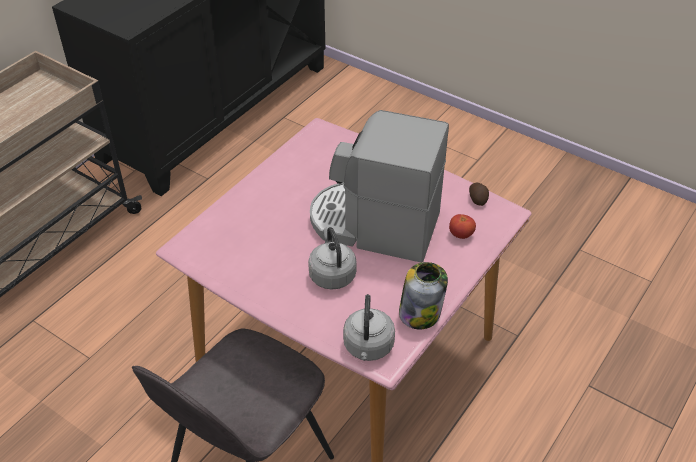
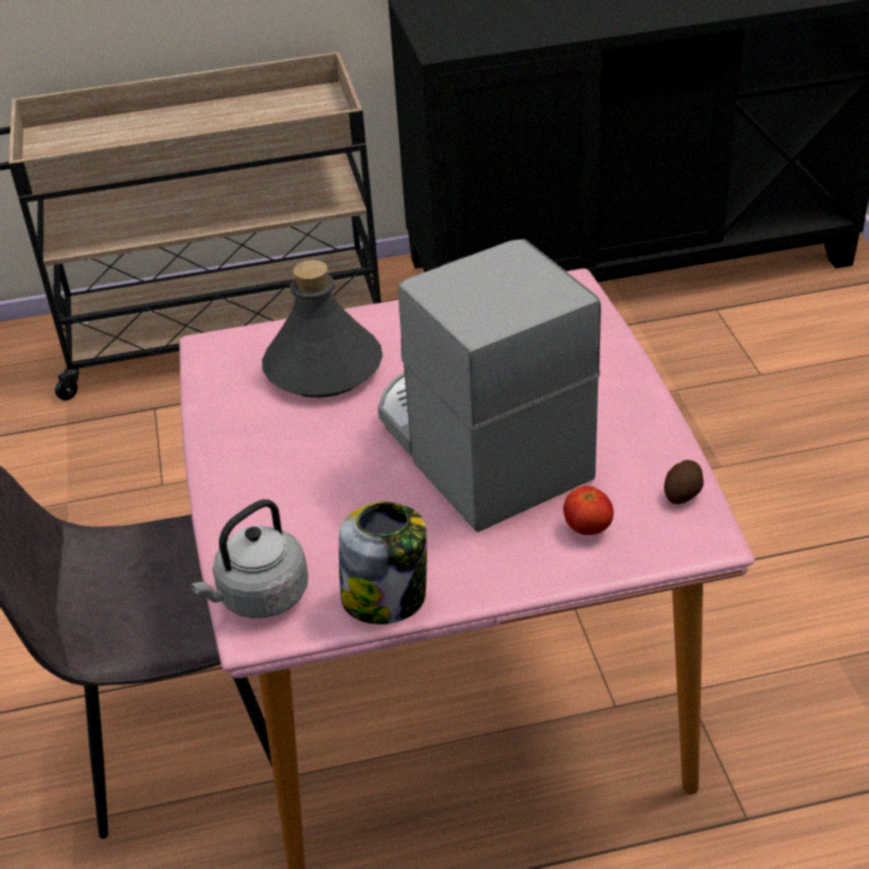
camera: 45 degrees right, 5 degrees down
(256, 227) = (324, 368): none -> grey bottle
(331, 274) = (339, 477): grey kettle -> none

